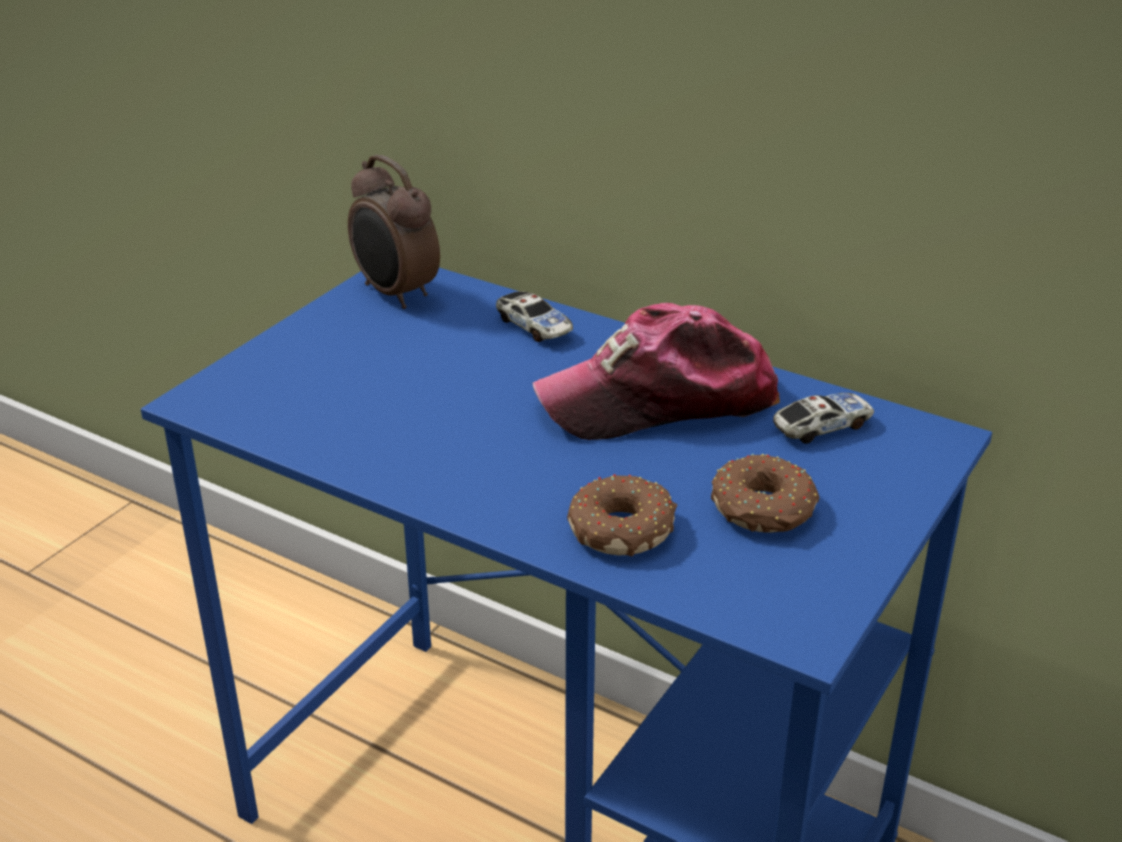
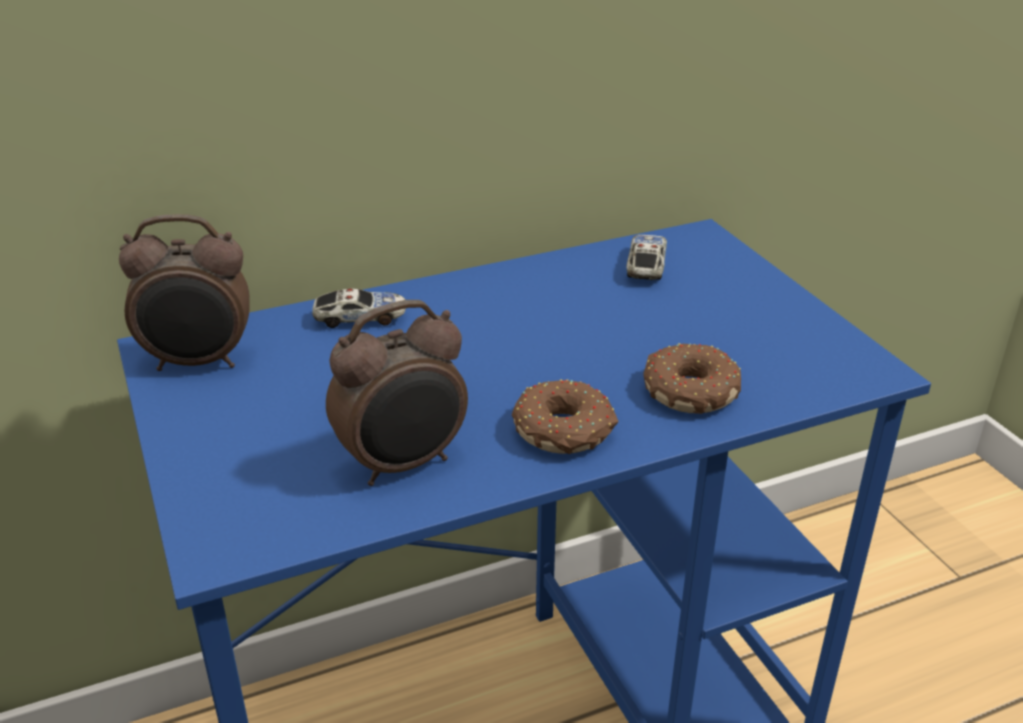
camera: 55 degrees left, 0 degrees up
(359, 429) = (404, 464): none -> alarm clock
(659, 401) = (540, 309): cap -> none
(763, 510) = (721, 326): donut -> donut (565, 431)

